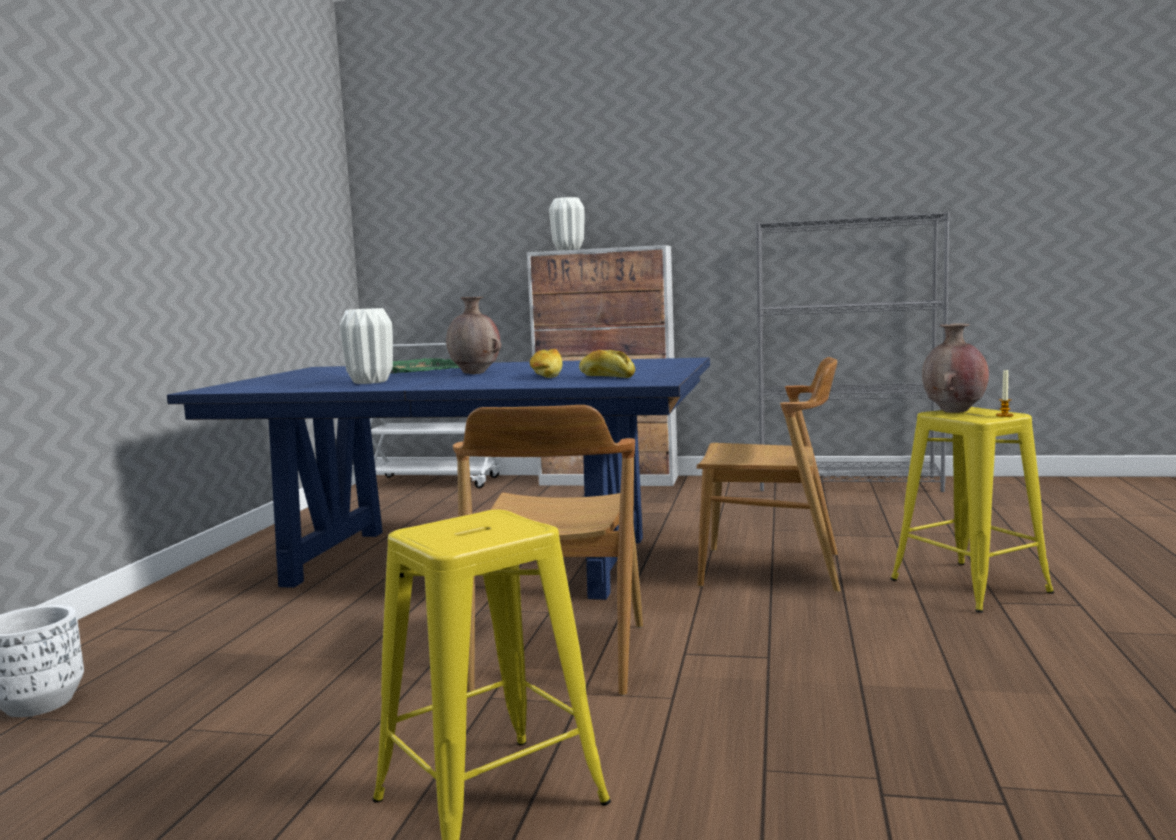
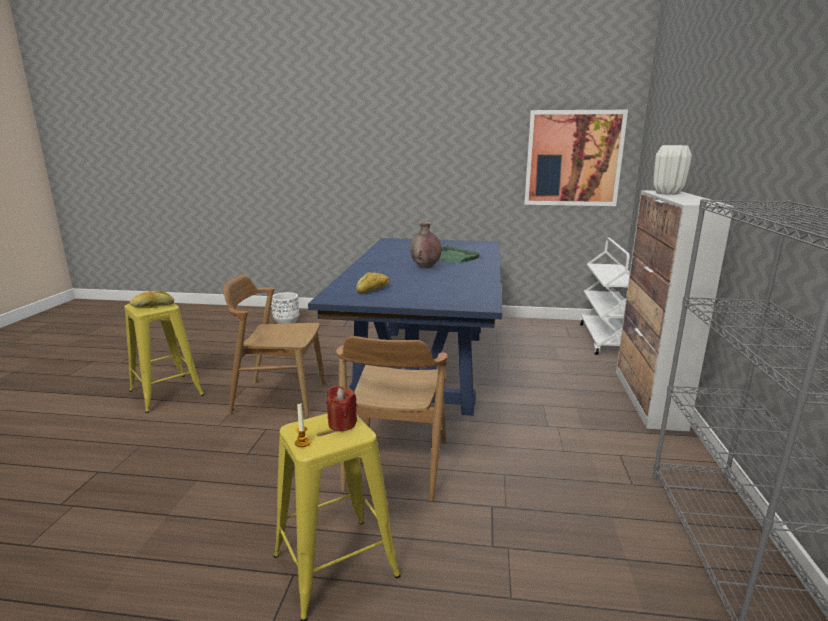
camera: 85 degrees right, 10 degrees up
(309, 233) = (573, 158): none -> picture
(370, 382) = (397, 255): white vase -> none
(546, 376) = (392, 279): bread -> bread (152, 306)
(954, 411) = (342, 424): brown vase -> red candle

